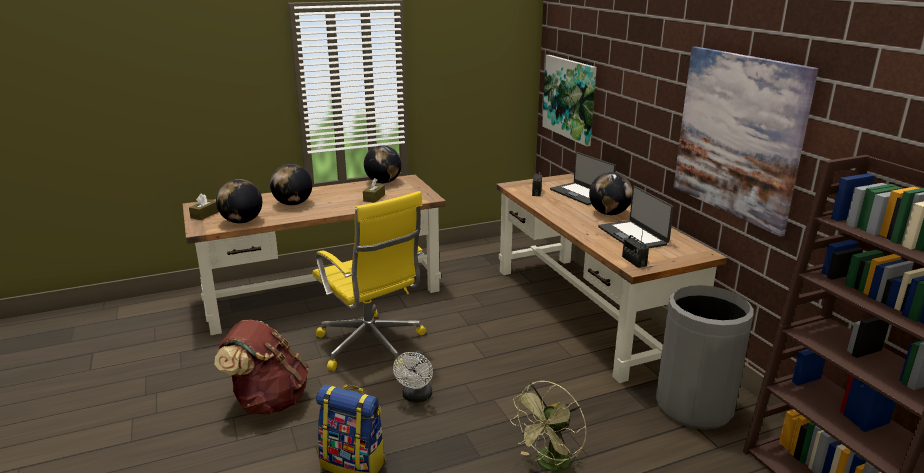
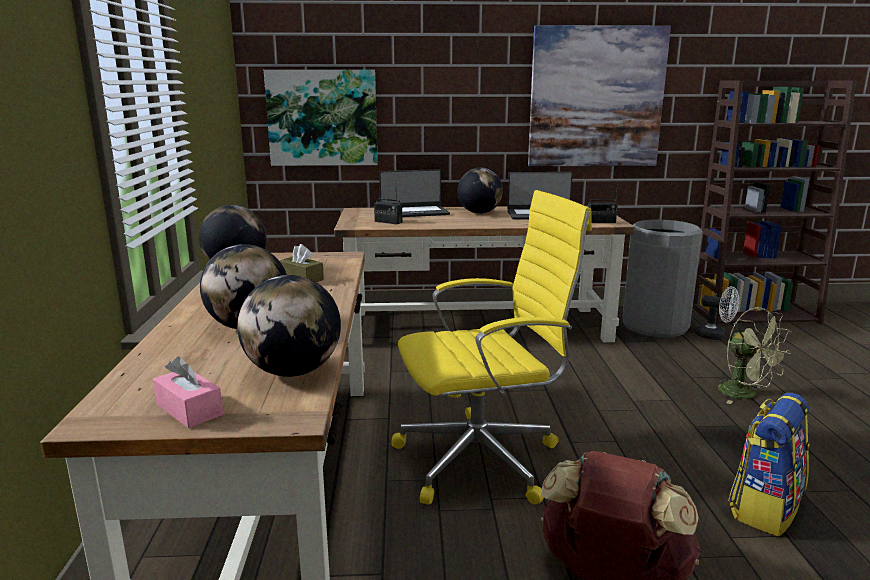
camera: 70 degrees left, 5 degrees down
(205, 214) = (189, 410): brown tissue box -> pink tissue box
(416, 397) = (622, 444): white fan -> white fan (715, 336)

